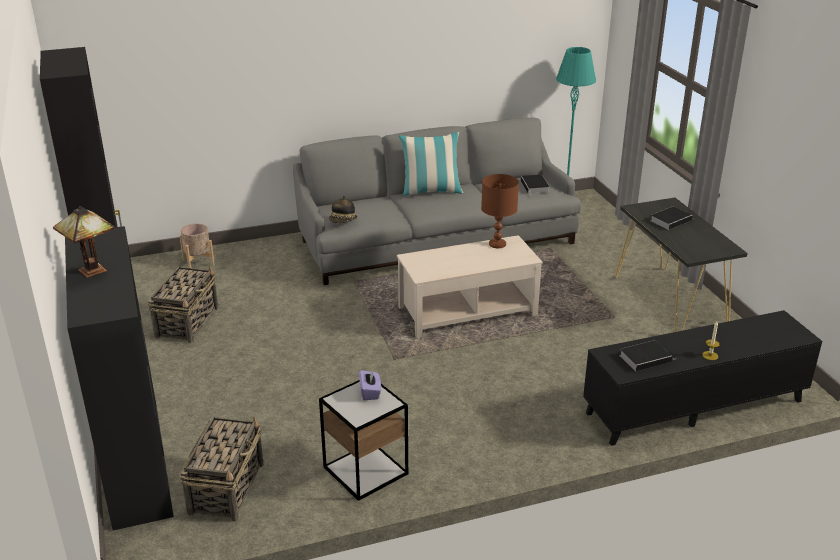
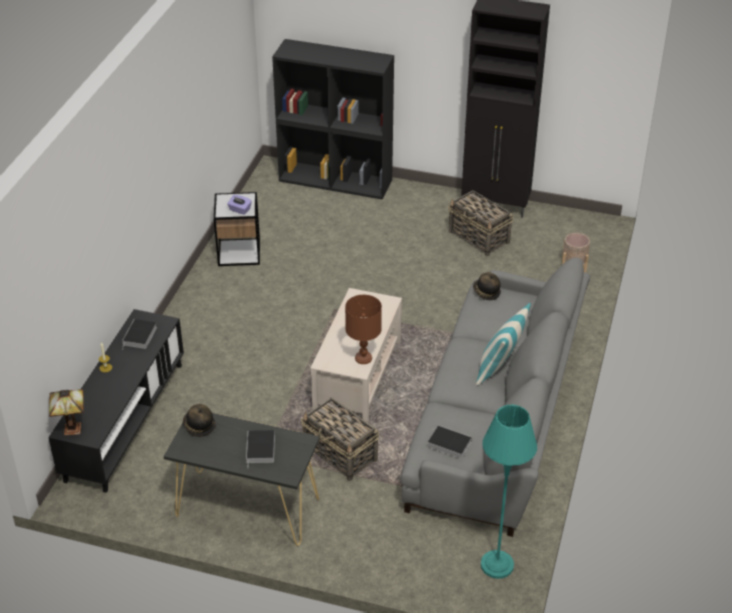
camera: 125 degrees right, 10 degrees up
(94, 271) = (335, 54): table lamp -> table lamp (71, 430)
(227, 487) = (281, 203): basket -> basket (341, 454)
(697, 252) = (198, 426): none -> hat

